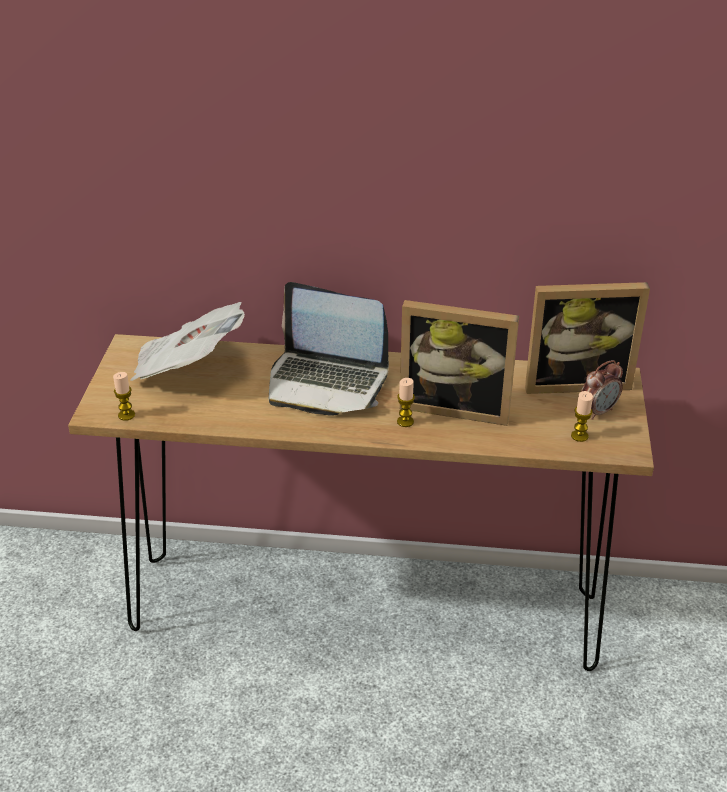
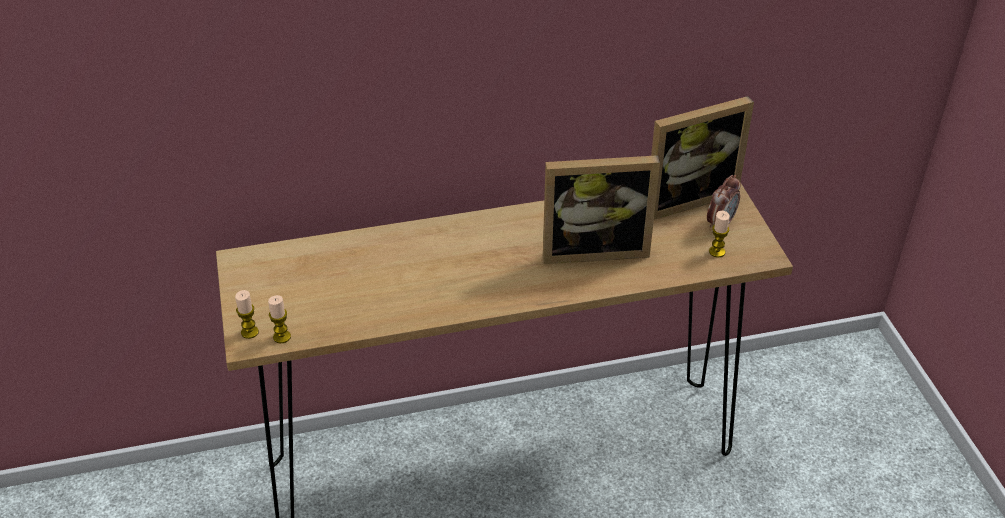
camera: 20 degrees left, 5 degrees up
(188, 368) = (315, 270): newspaper -> none
(327, 382) = (461, 253): laptop -> none
(405, 421) = (556, 276): candle -> candle (249, 332)

